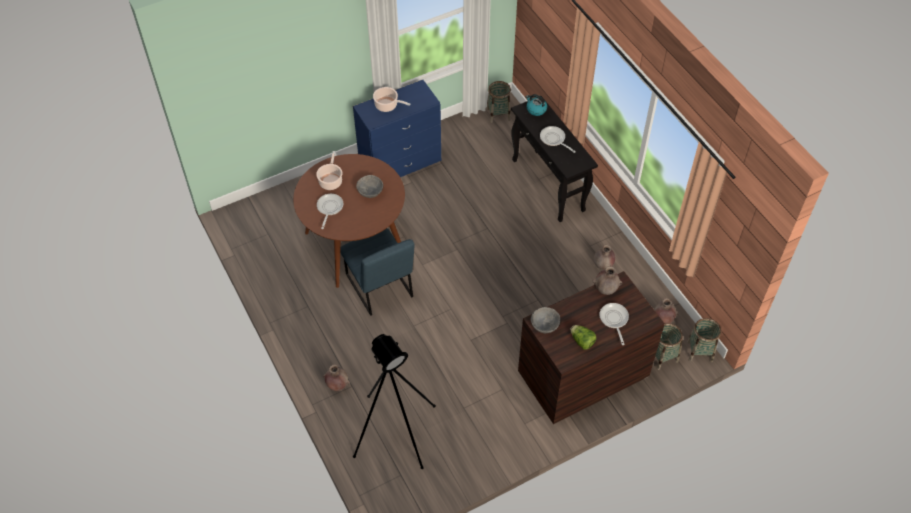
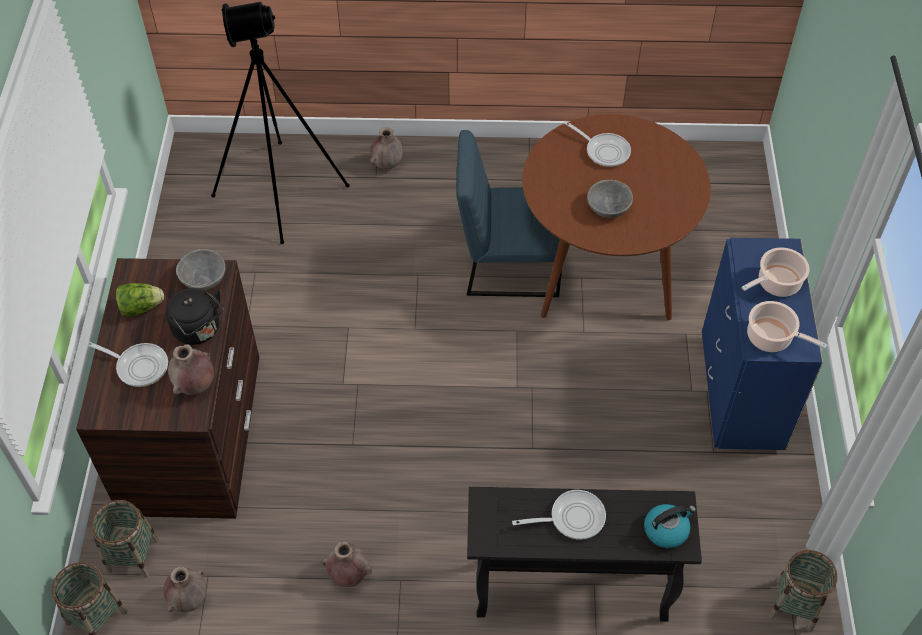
camera: 120 degrees right, 0 degrees up
(331, 181) = (658, 171): cooking pot -> cooking pot (772, 338)
(575, 307) = (199, 330): none -> black kettle

